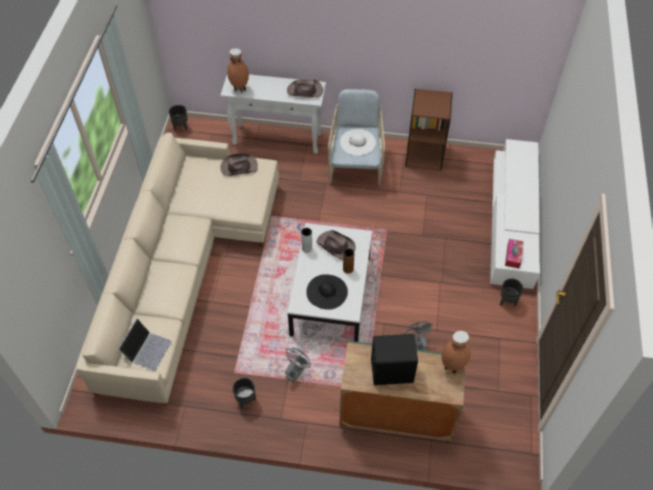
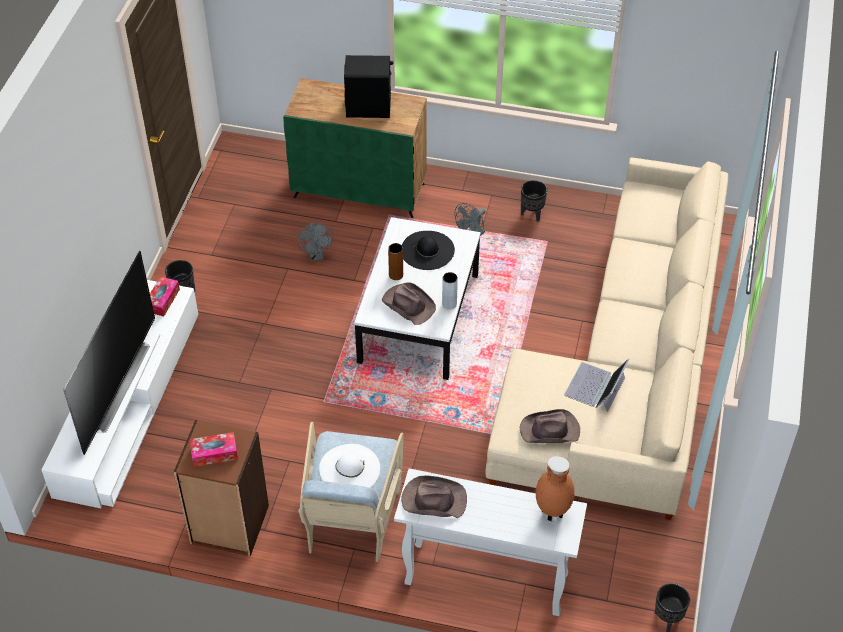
camera: 175 degrees left, 5 degrees down
(147, 349) = (650, 203): laptop -> laptop (595, 387)
(432, 102) = (214, 453): none -> tissue box
(452, 367) = (302, 107): brown vase -> none
(519, 192) = (114, 385): none -> television

